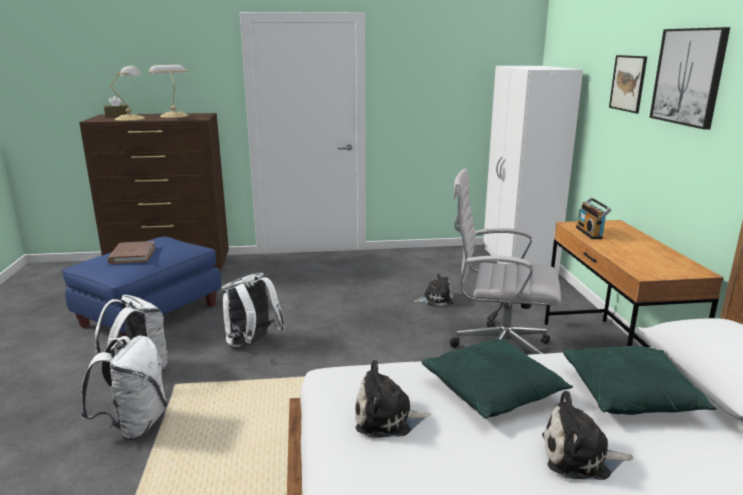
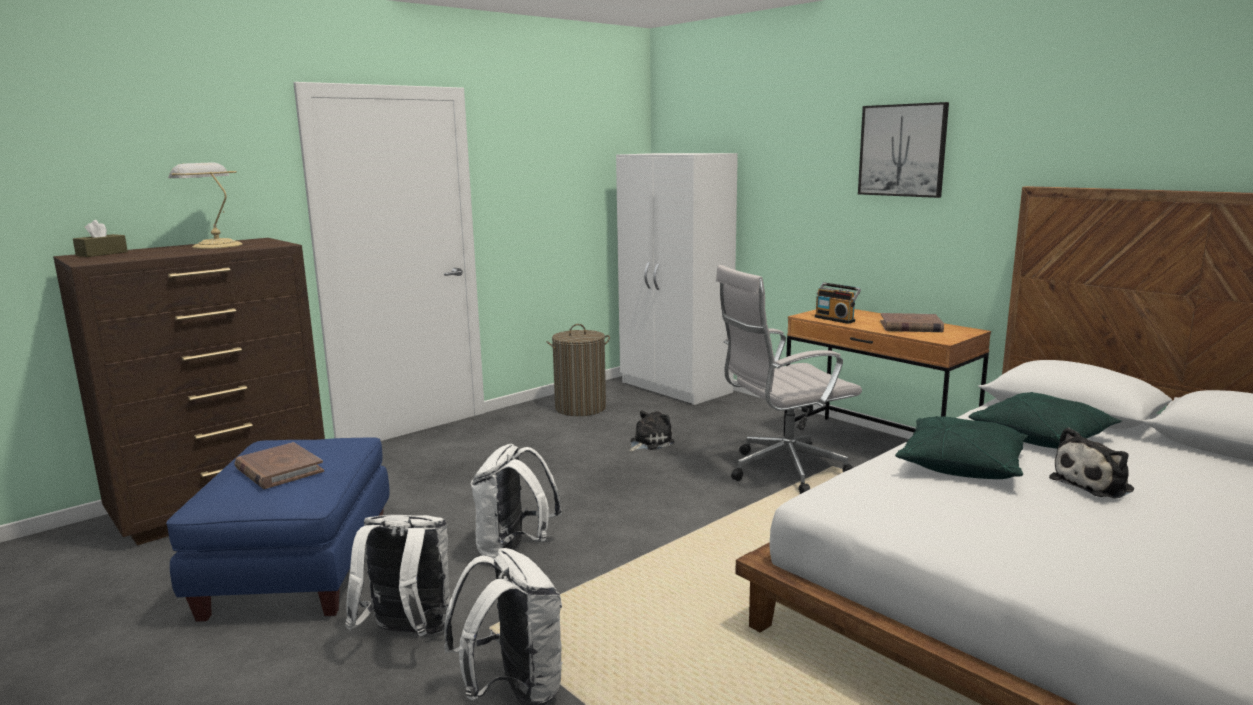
camera: 35 degrees left, 5 degrees down
(131, 118) = (157, 254): table lamp -> none
(388, 418) = (934, 512): plush toy -> none
(428, 261) = (580, 408): none -> laundry basket
(628, 83) = (812, 163): picture -> none
(645, 254) = (911, 326): none -> brown book

